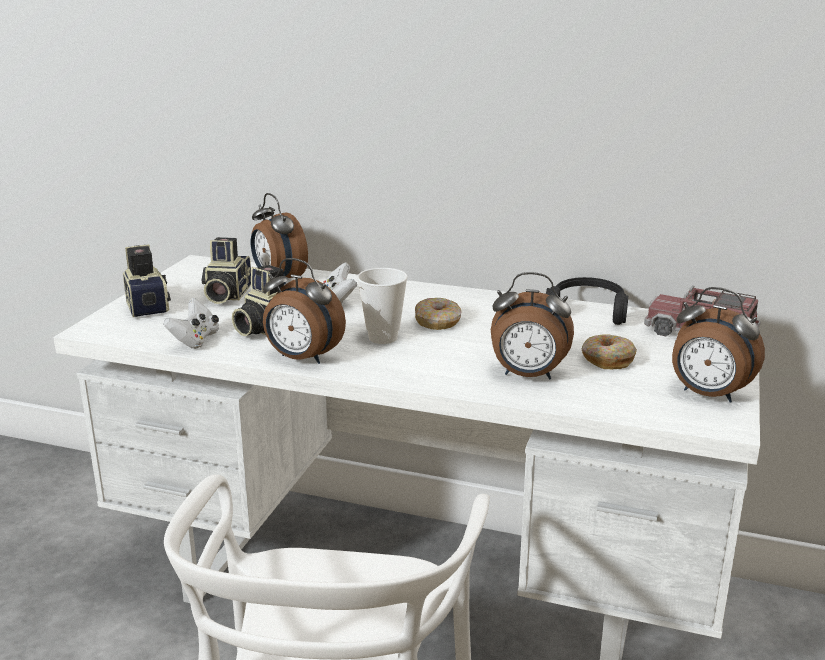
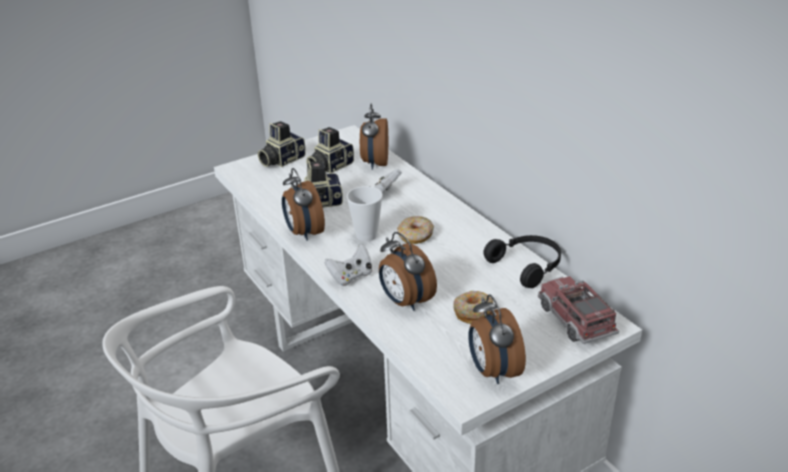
camera: 40 degrees right, 10 degrees up
(147, 305) = (281, 160): camera -> camera turned 150 degrees counterclockwise
(195, 340) = (270, 196): white game controller -> white game controller (351, 276)

